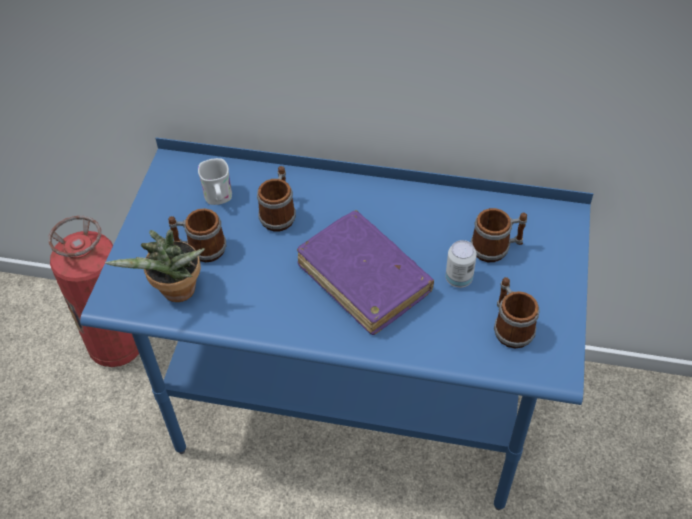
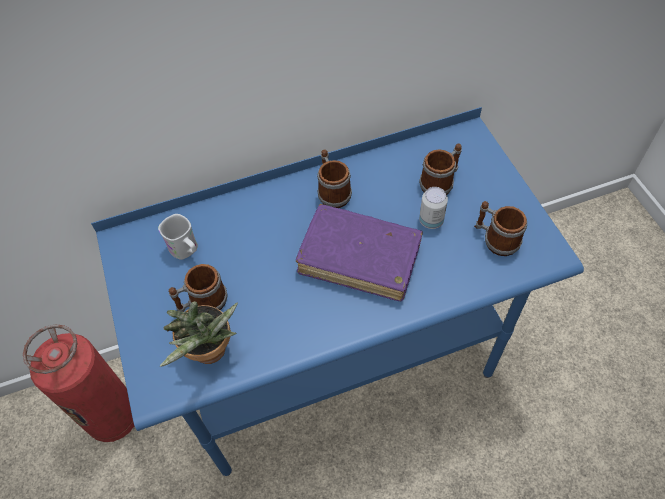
camera: 30 degrees left, 5 degrees up
(279, 214) = (249, 238): mug -> mug (332, 192)

